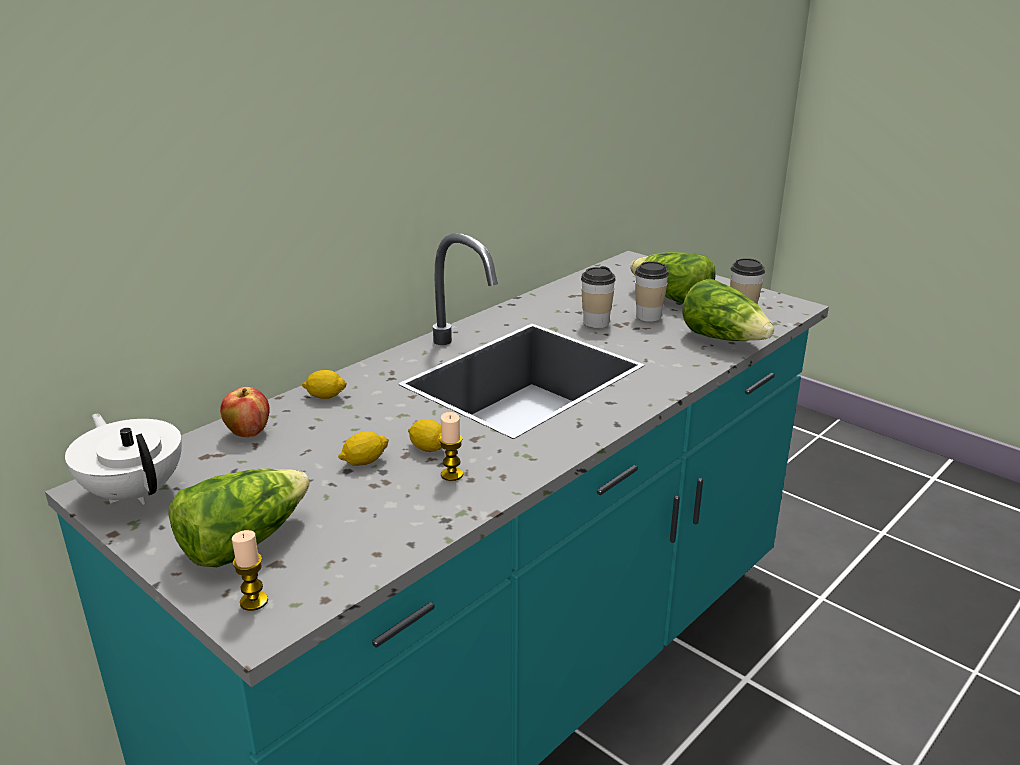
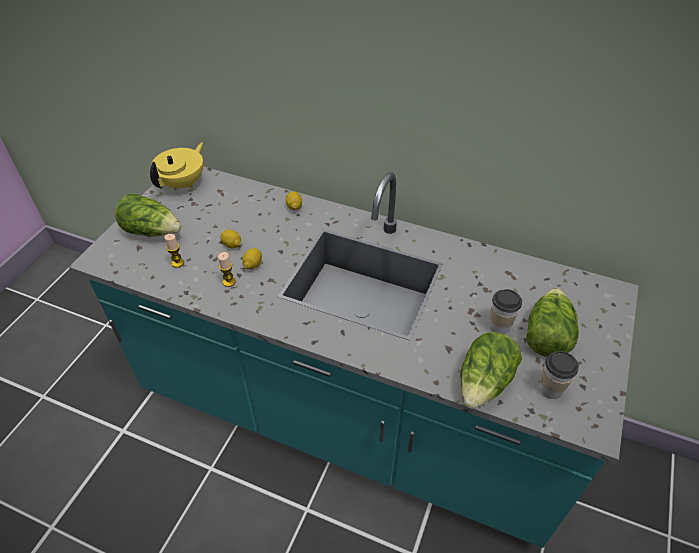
camera: 70 degrees right, 20 degrees up
(135, 492) = (183, 183): white teapot -> yellow teapot
(248, 432) = (246, 195): apple -> none
(254, 601) = (111, 251): candle -> candle (177, 263)
(596, 322) = (466, 297): cup -> none

